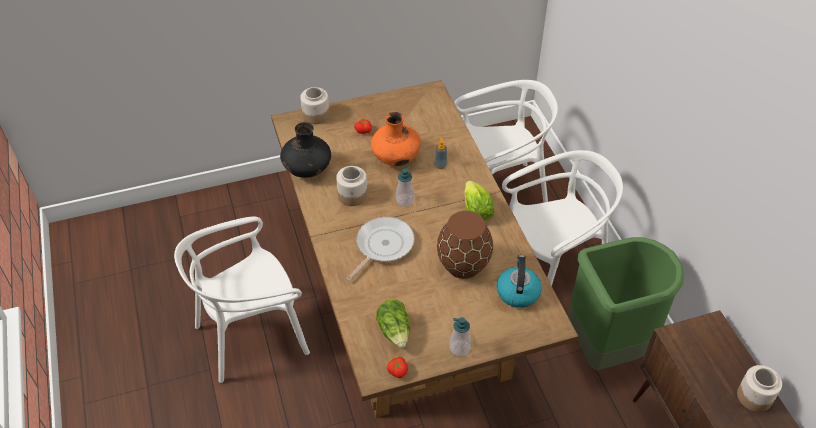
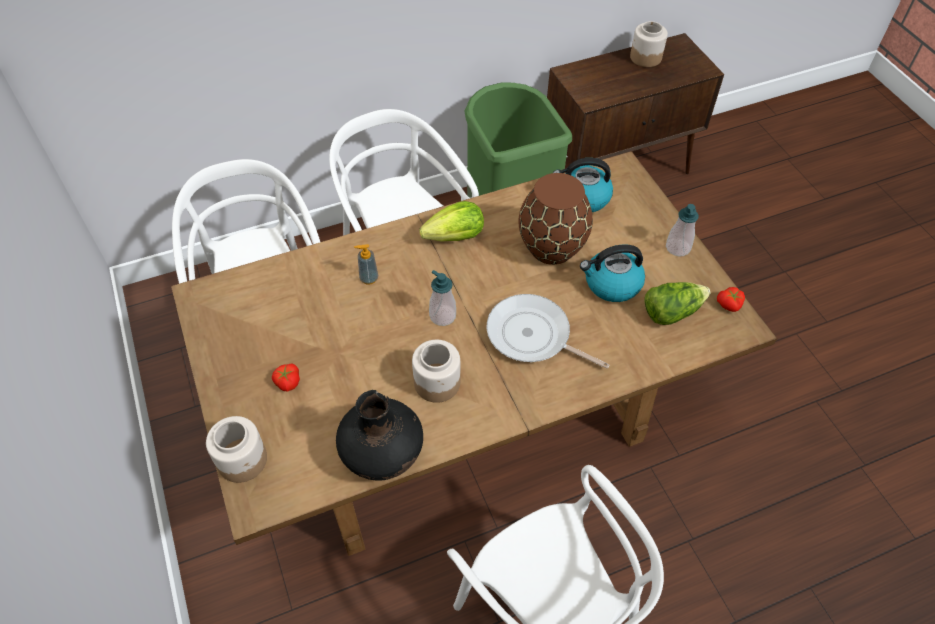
camera: 95 degrees left, 5 degrees up
(396, 158) = (353, 332): orange vase -> none
(425, 297) = (611, 284): none -> kettle

